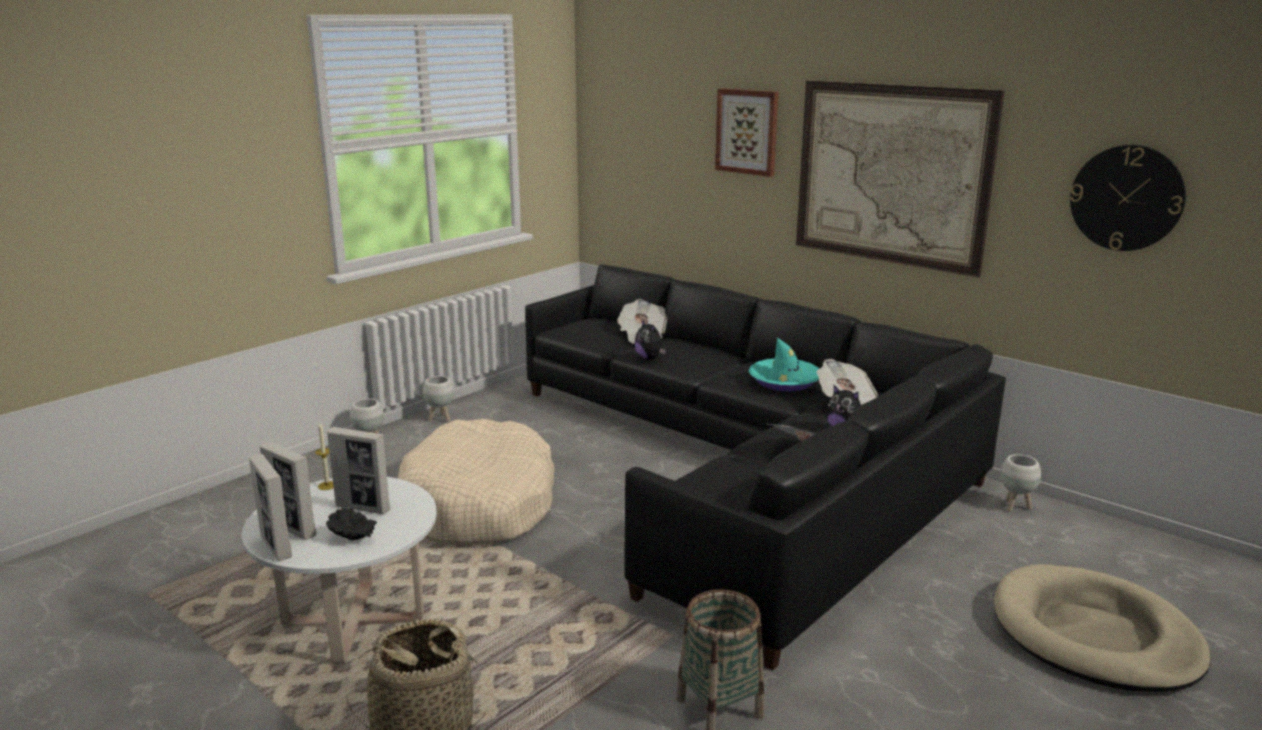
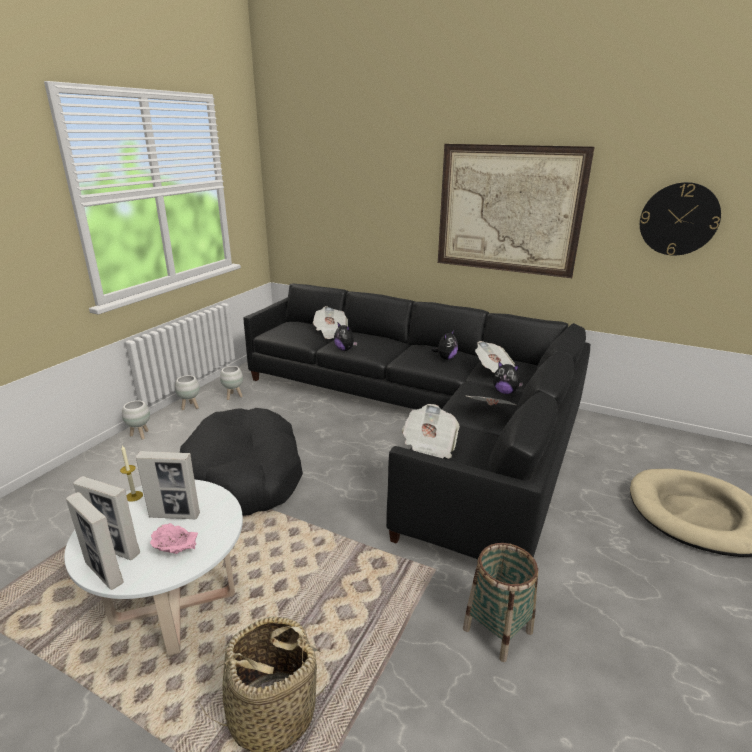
camera: 15 degrees left, 5 degrees up
(353, 539) = (176, 551): black bowl -> pink bowl
(479, 504) = (245, 476): beige dog bed -> black dog bed
(693, 481) = (429, 448): none -> newspaper
(747, 131) = (398, 183): picture -> none
(784, 381) = (445, 358): turquoise hat -> plush toy
(1015, 507) = (600, 426): white planter -> white planter (234, 396)

